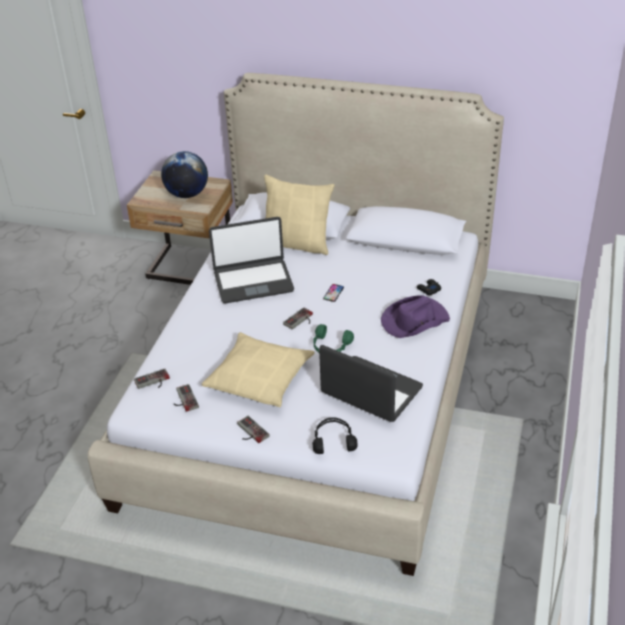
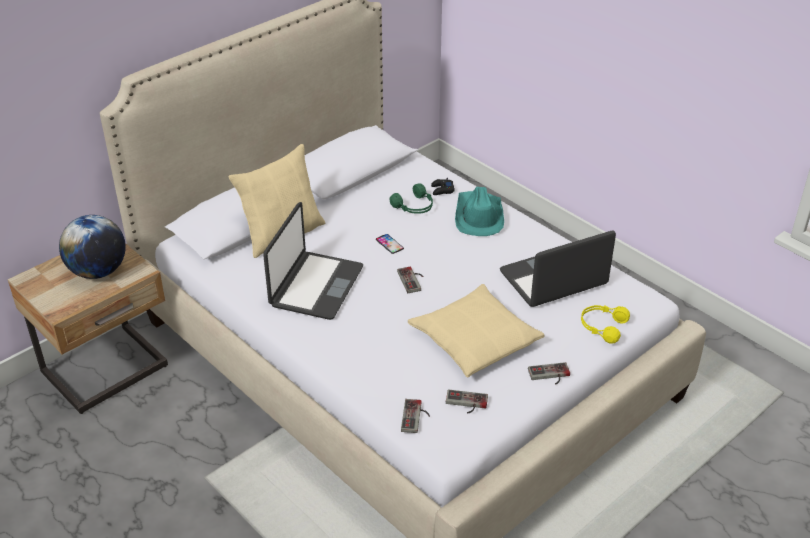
camera: 60 degrees left, 0 degrees up
(330, 347) = (470, 277): green headphones -> green headphones (414, 207)
(333, 440) = (602, 327): black headphones -> yellow headphones
(414, 320) = (478, 216): purple hat -> turquoise hat

